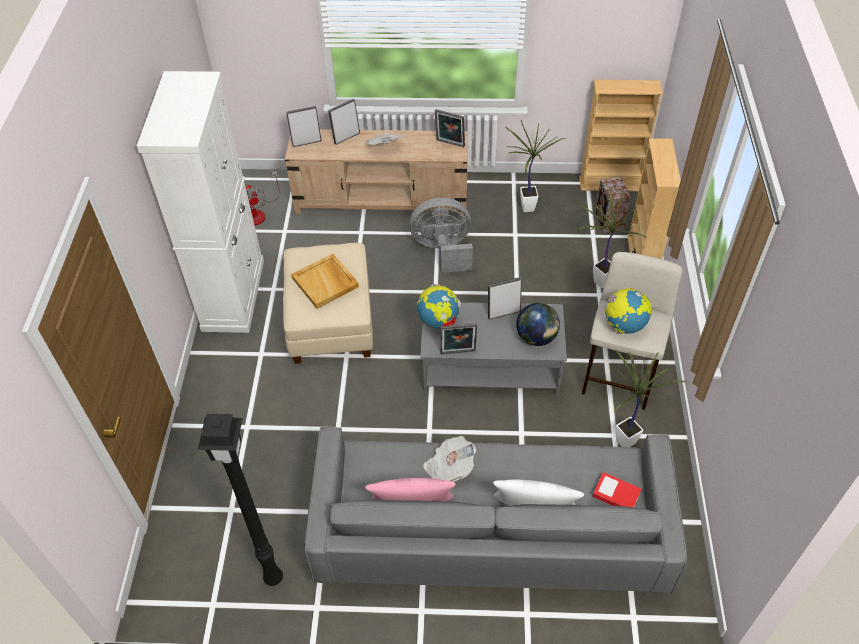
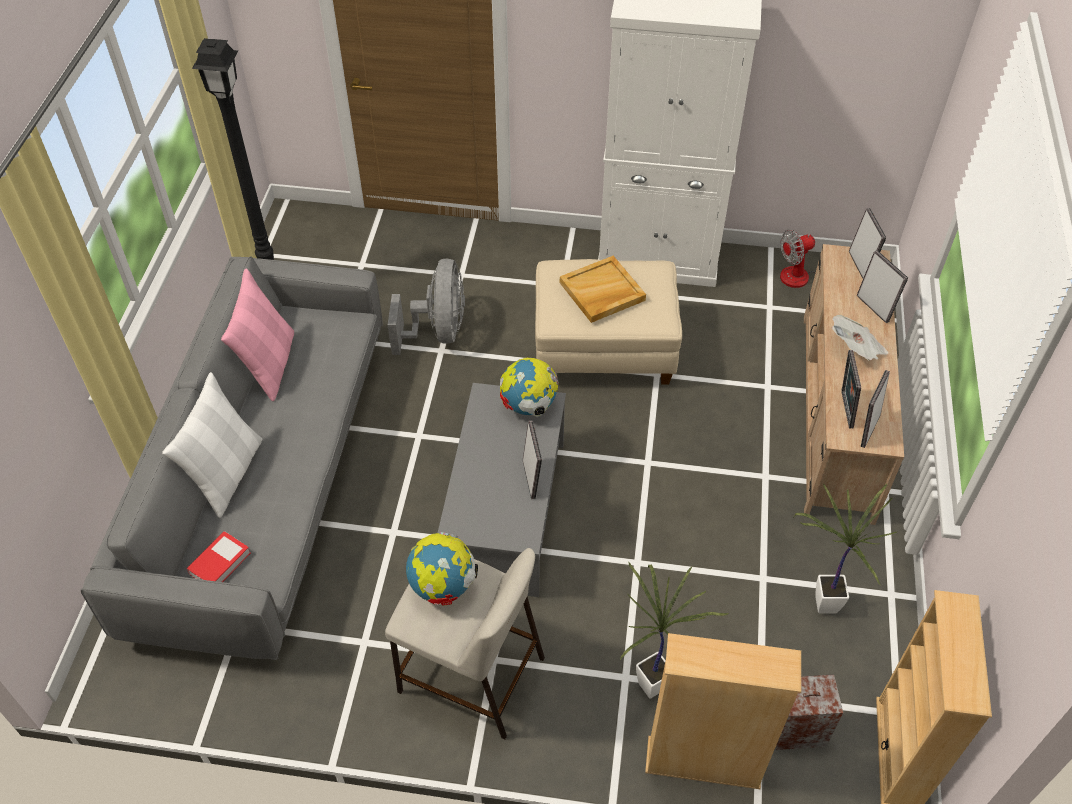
camera: 95 degrees right, 0 degrees up
(443, 250) = (729, 479): grey fan -> grey fan (438, 332)
(449, 467) = (310, 400): newspaper -> none
(458, 353) = (471, 421): picture frame -> picture frame (844, 409)
(536, 338) = (480, 510): globe -> none
(624, 438) = (355, 654): potted plant -> none

